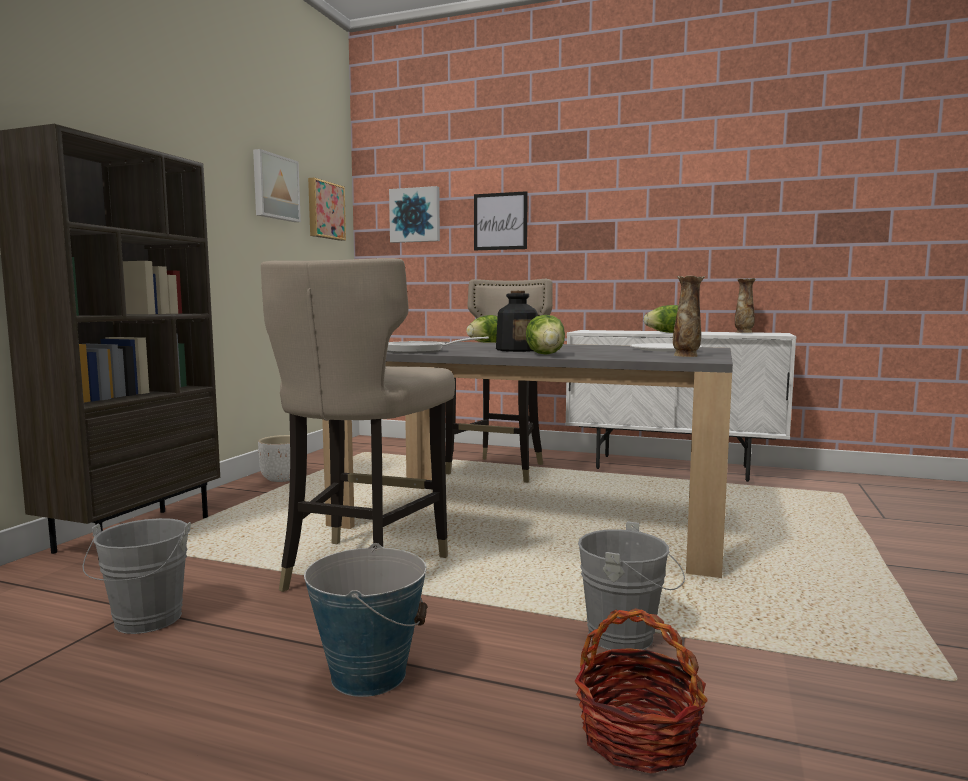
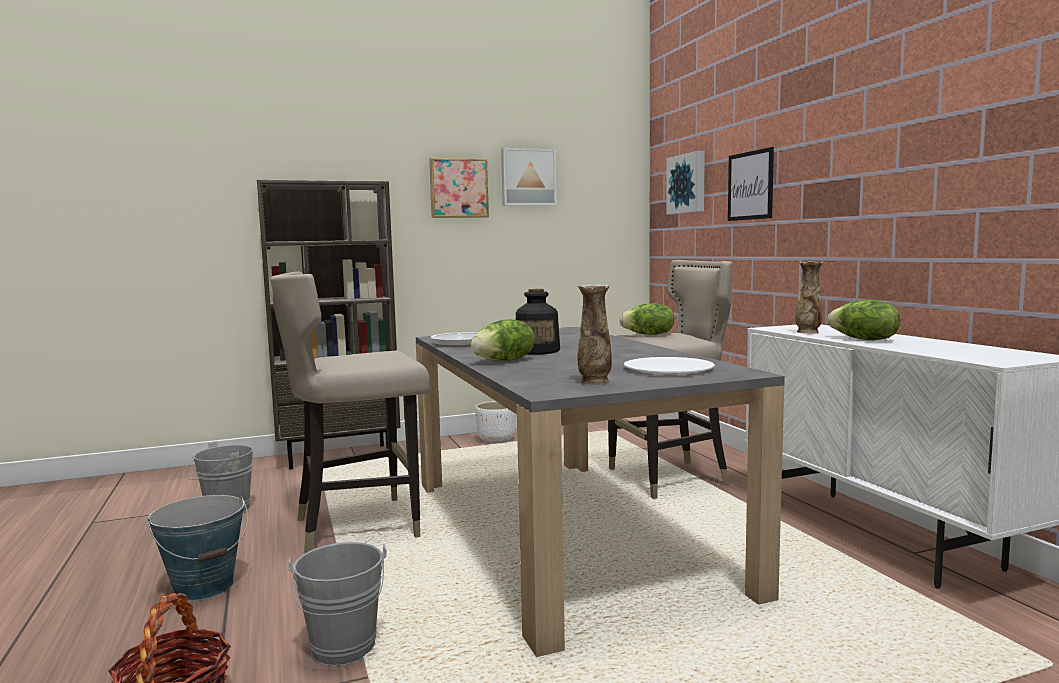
camera: 50 degrees right, 0 degrees up
(325, 210) = (600, 188): picture -> picture (458, 188)
(743, 332) = (986, 350): vase -> vase (808, 332)

